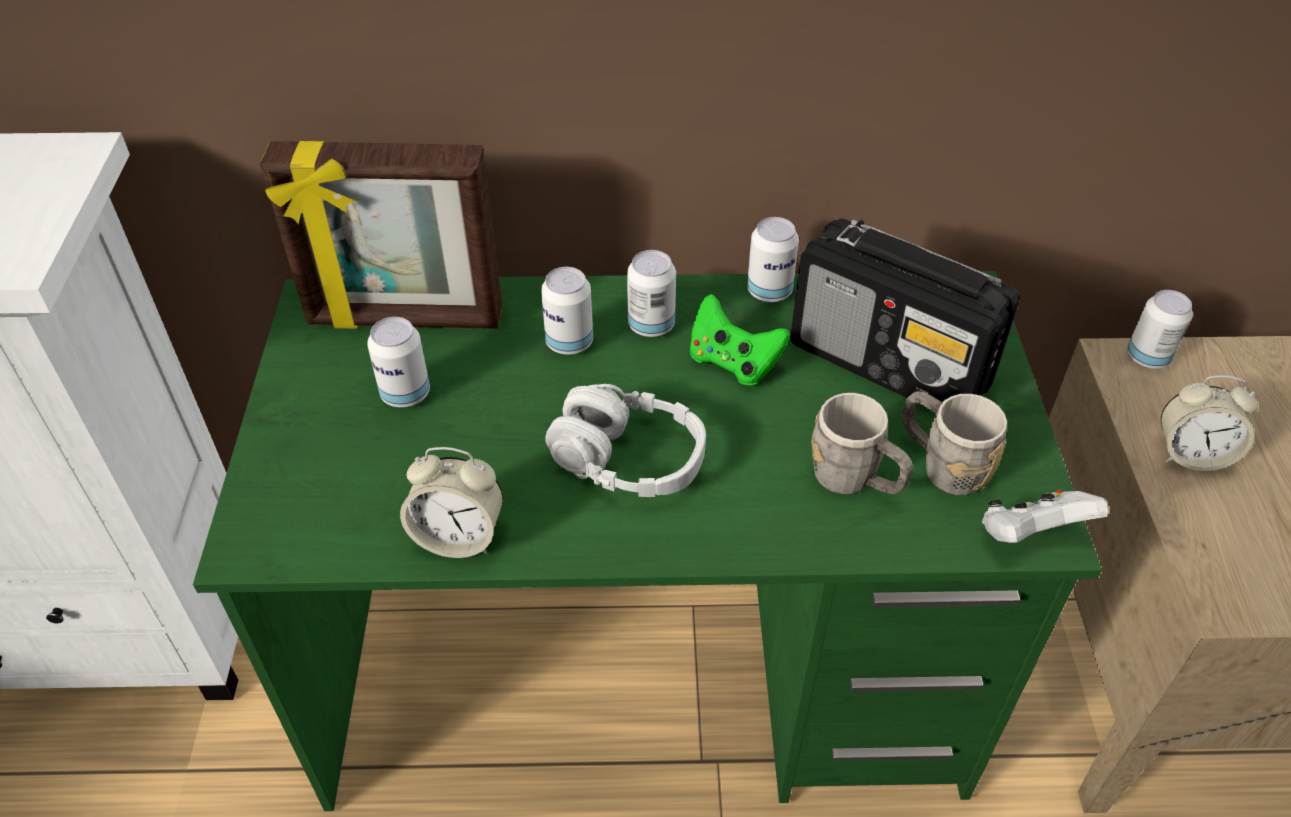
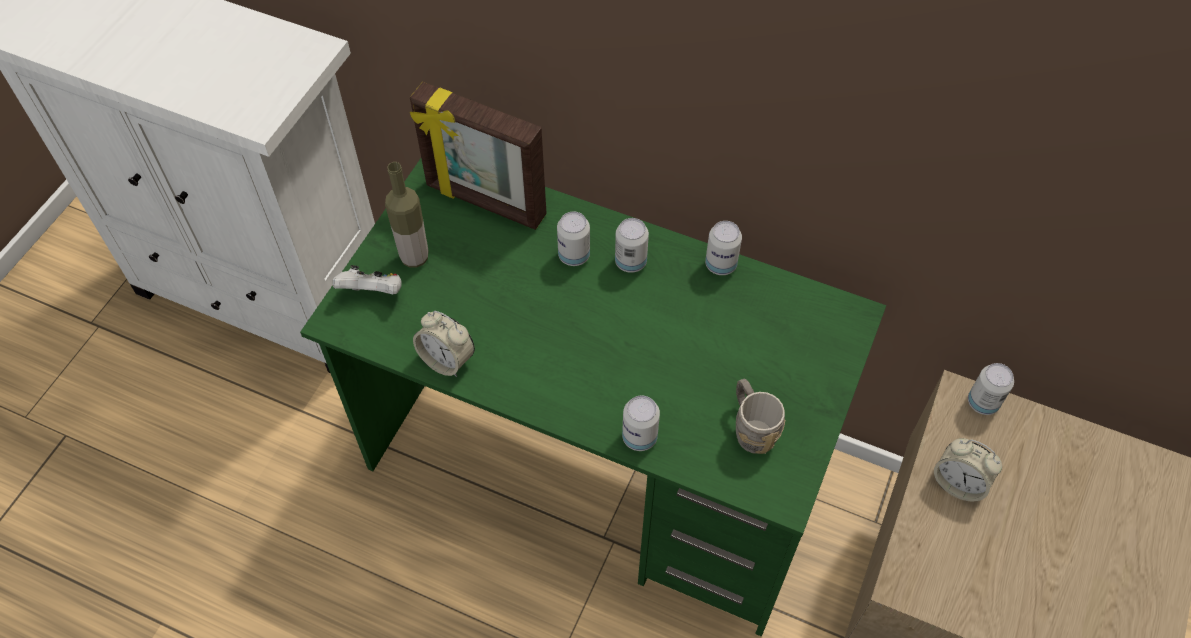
camera: 25 degrees right, 10 degrees up
(335, 419) = (414, 257): none -> bottle
(405, 394) = (461, 255): can -> can (639, 437)
(627, 459) = (565, 349): grey headphones -> none
(733, 362) = (666, 308): green game controller -> none
(855, 481) = (691, 417): grey mug -> none
(891, 365) = (765, 348): radio -> none
(1031, 535) = (774, 494): white game controller -> white game controller (373, 292)

